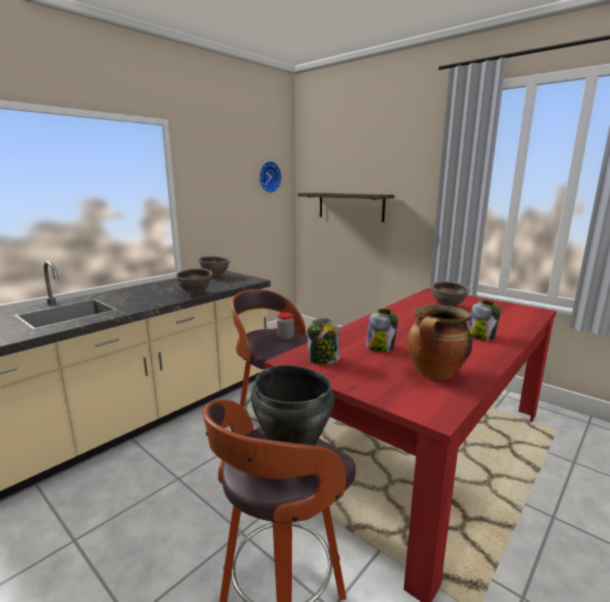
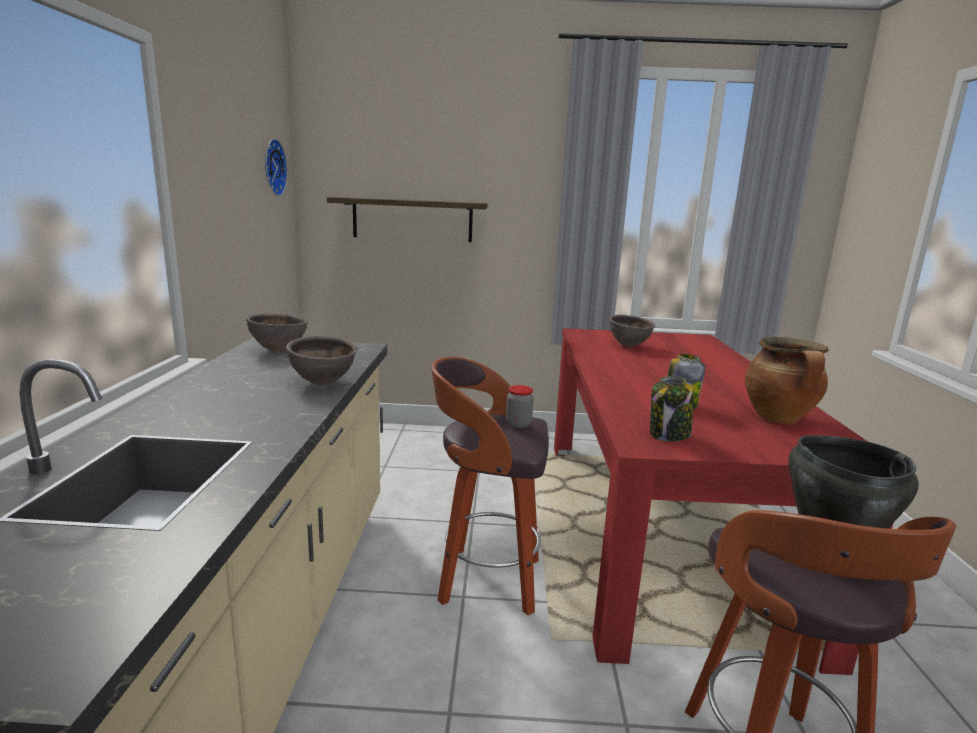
camera: 40 degrees left, 0 degrees up
(481, 336) = (721, 371): jar -> none

